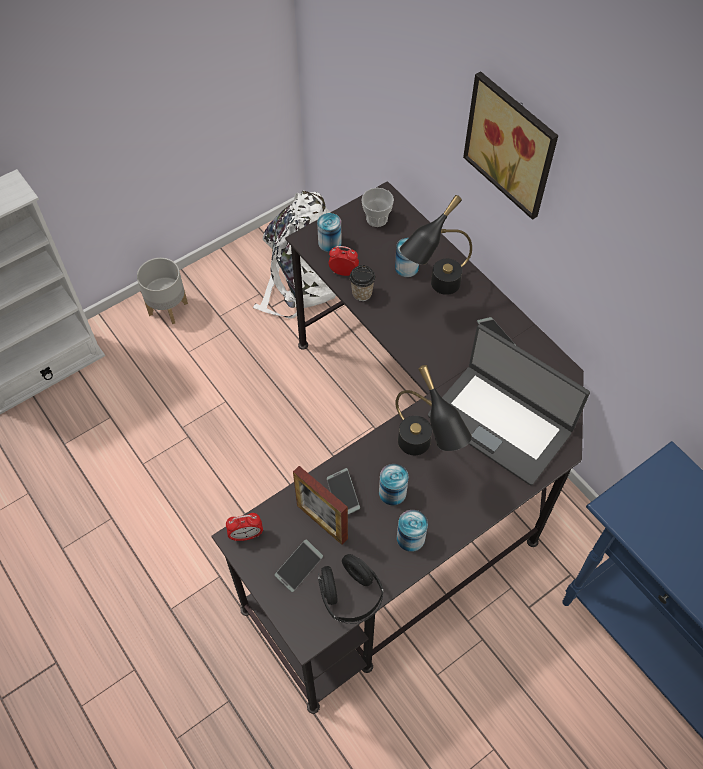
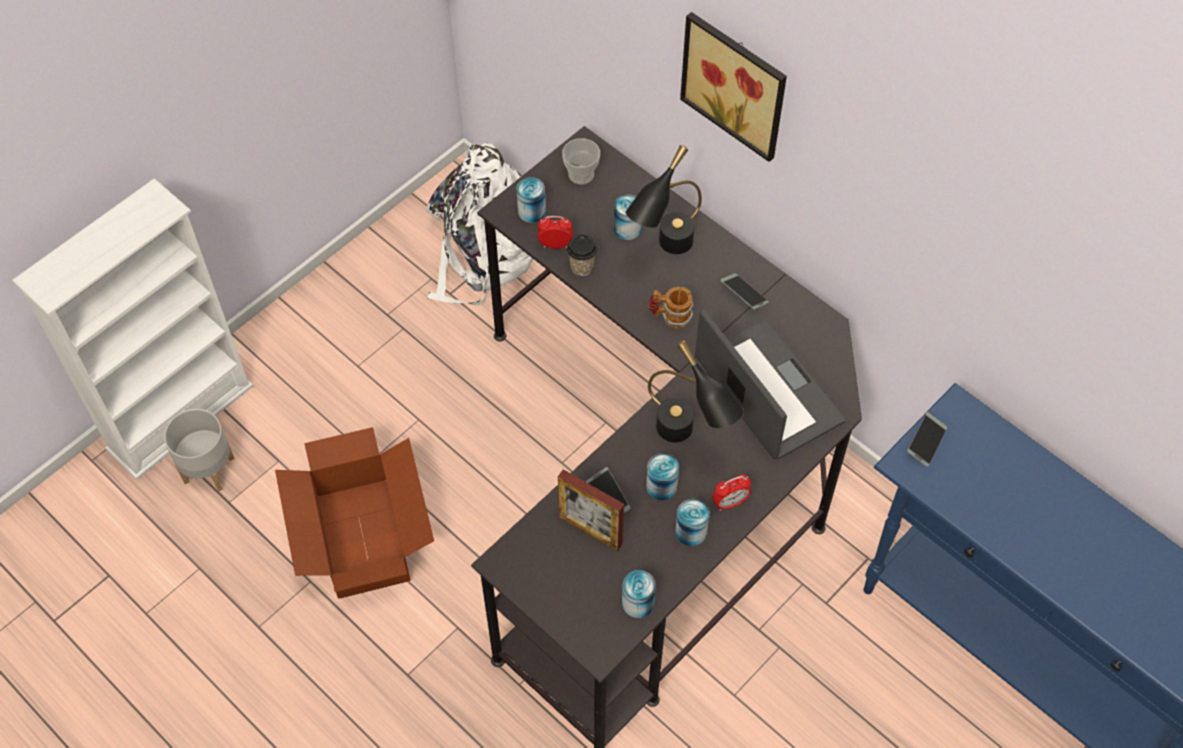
camera: 10 degrees left, 0 degrees up
(159, 490) = (362, 539): none -> cardboard box
(168, 308) = (319, 314): grey planter -> grey planter (209, 469)
(246, 535) = (510, 557): alarm clock -> alarm clock (730, 503)
(299, 567) = (576, 582): phone -> phone (926, 442)
(350, 596) = (638, 603): black headphones -> can
(428, 345) = (670, 316): none -> mug
(501, 422) = (766, 391): laptop -> laptop turned 150 degrees counterclockwise

